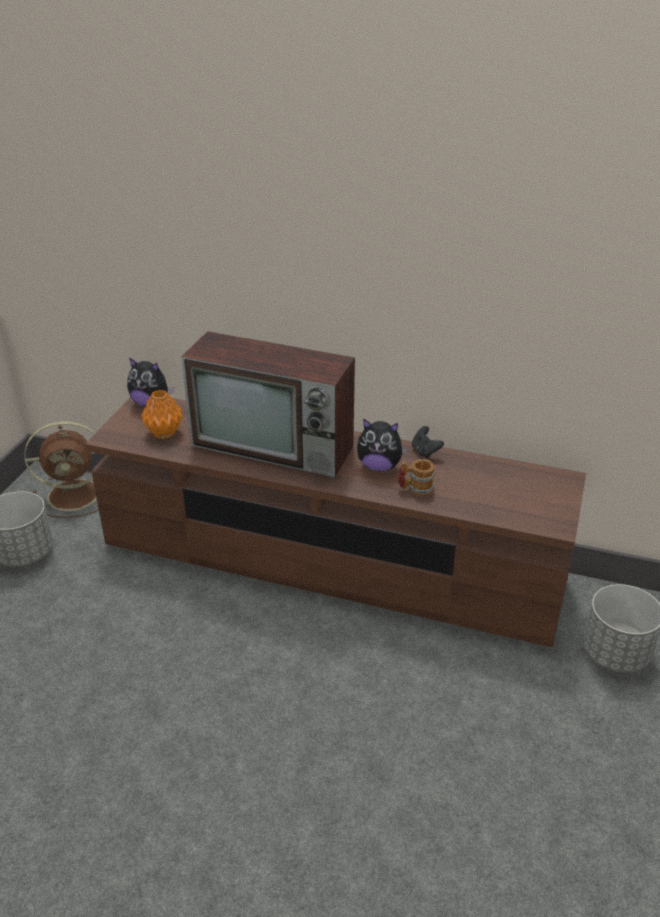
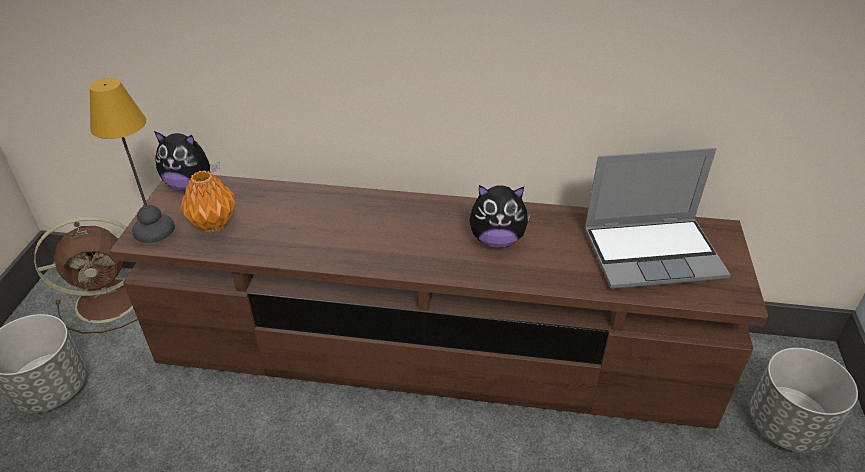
camera: 10 degrees left, 5 degrees up
(118, 432) = (153, 229): none -> table lamp
(275, 446) = (360, 227): television -> none
(415, 489) = (550, 266): mug -> none
(425, 451) = (545, 213): black game controller -> none
(502, 488) = (653, 253): none -> laptop

